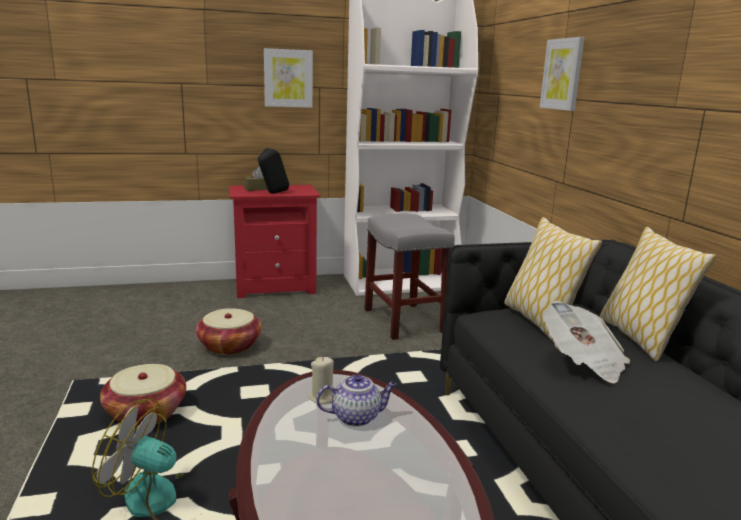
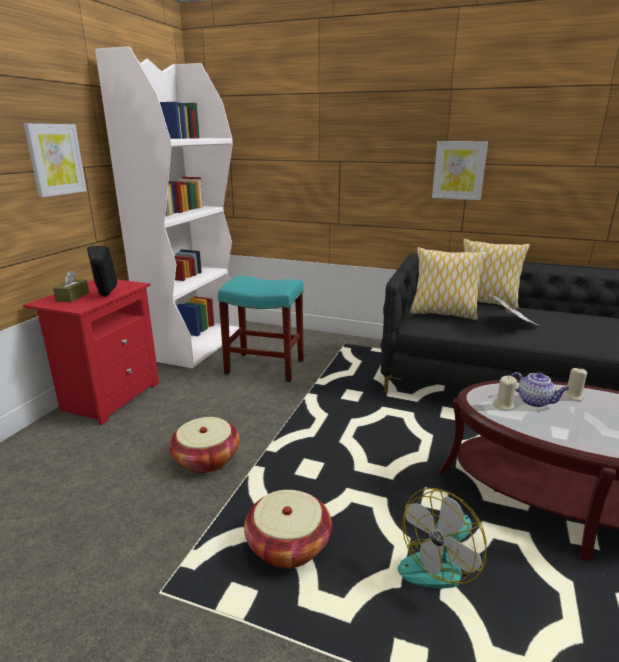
camera: 55 degrees left, 5 degrees up
(357, 417) = (535, 401): teapot -> teapot turned 105 degrees clockwise
(405, 321) = (266, 367): grey stool -> turquoise stool
(408, 445) = (573, 396): none -> beige candle
(562, 74) = (324, 142): picture -> picture (459, 170)

